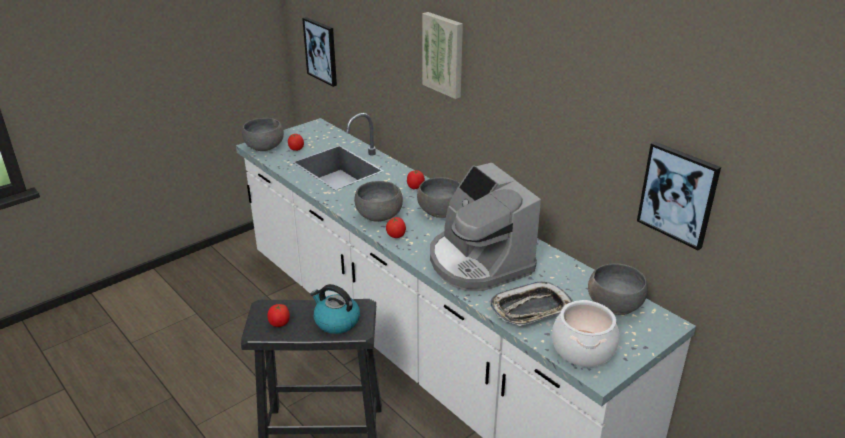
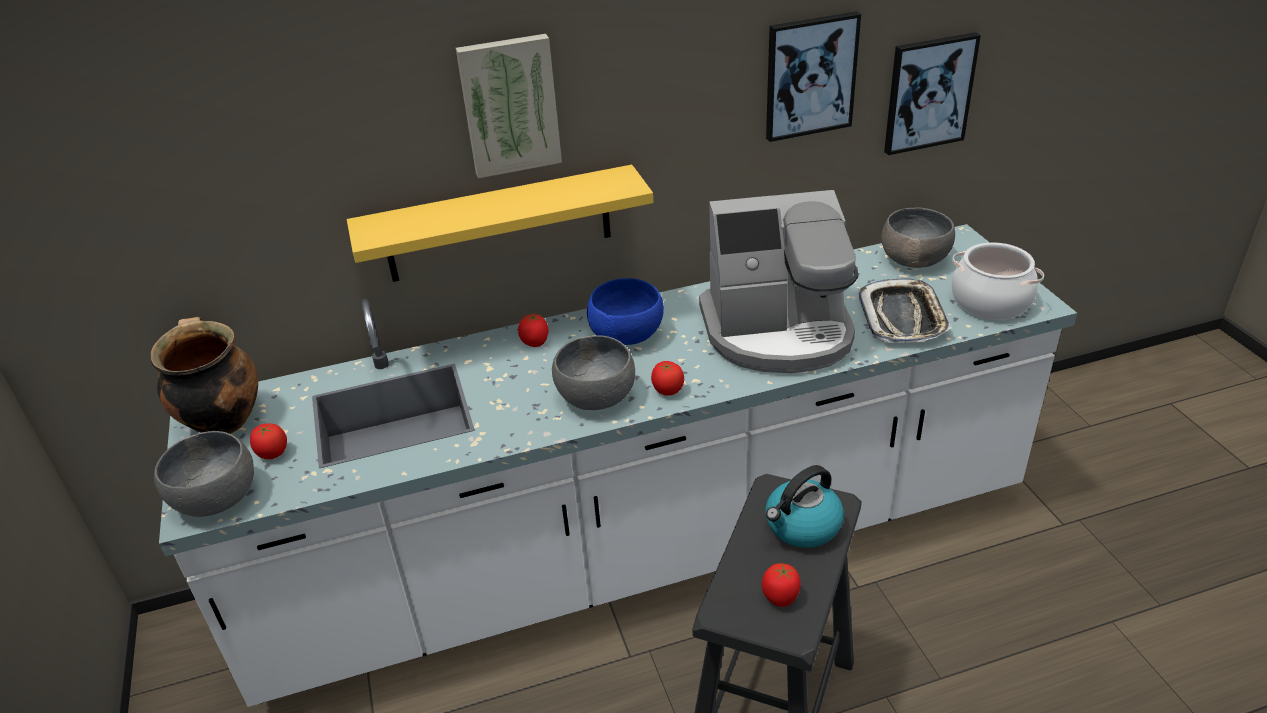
camera: 65 degrees left, 5 degrees up
(312, 132) = (222, 421): none -> cooking pot
(321, 51) = (127, 268): picture -> picture (810, 76)
(433, 117) = (499, 224): none -> yellow shelf
(440, 211) = (626, 335): grey bowl -> blue bowl

